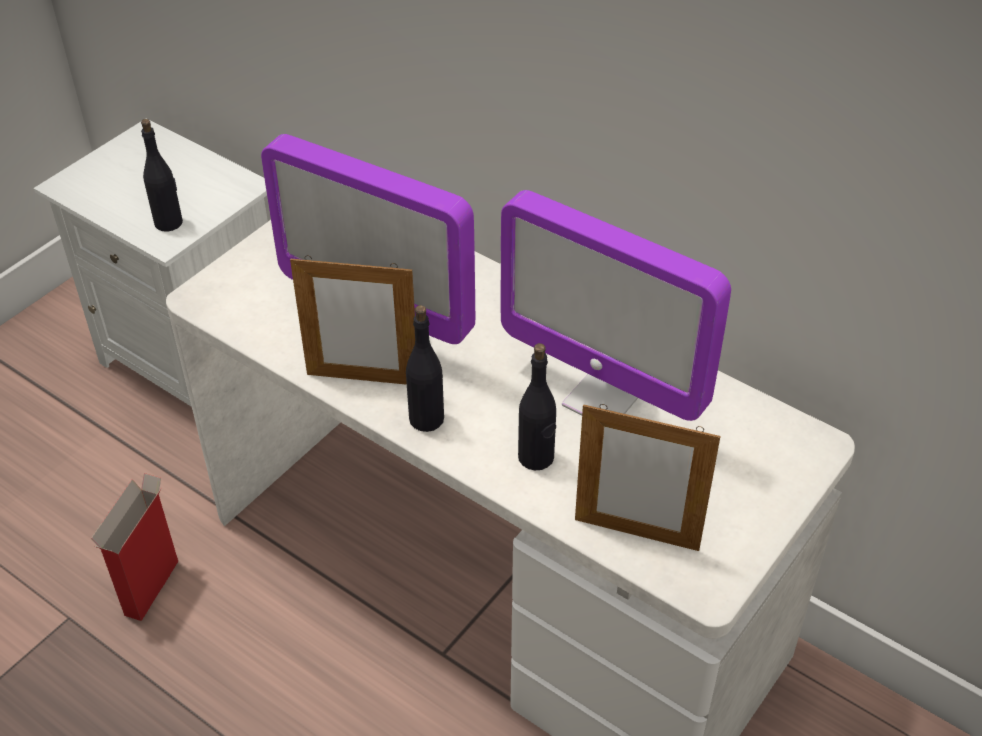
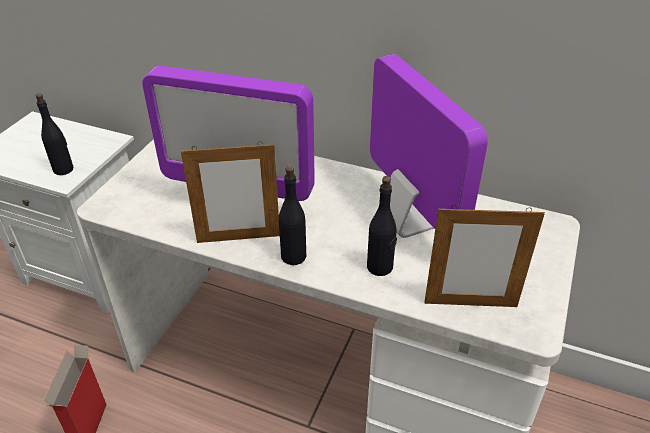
camera: 15 degrees left, 5 degrees down
(603, 398) = (407, 222): monitor -> monitor turned 135 degrees counterclockwise

